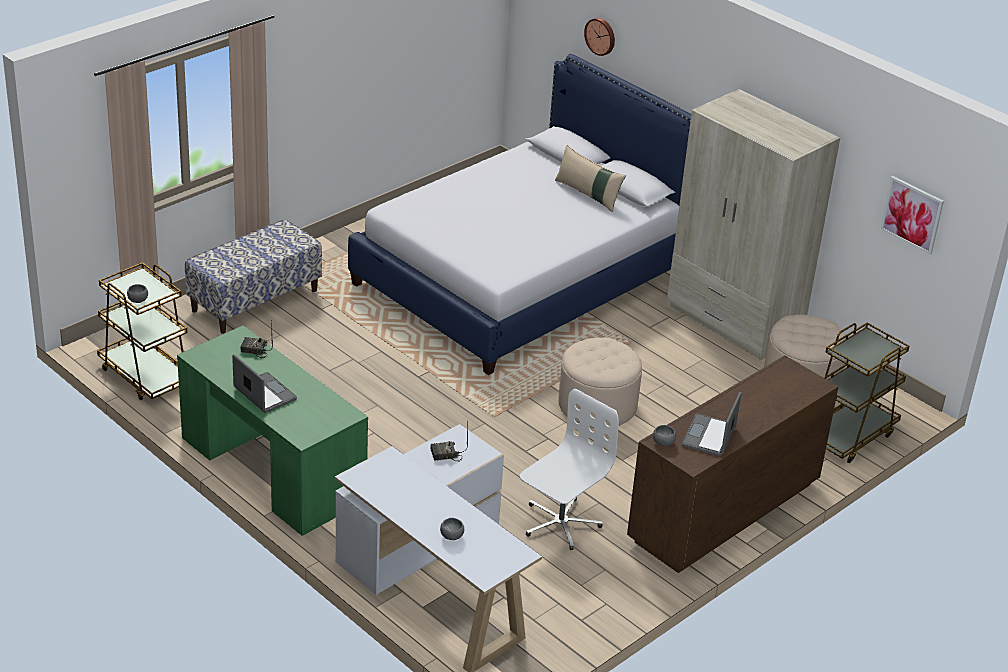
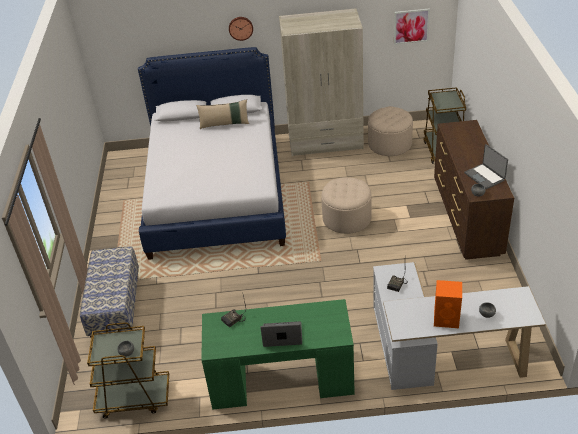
camera: 45 degrees left, 5 degrees up
(411, 506) = (447, 319): none -> orange speaker
(560, 523) = (429, 279): white office chair -> none
(601, 36) = (164, 36): wall clock -> wall clock (240, 28)

